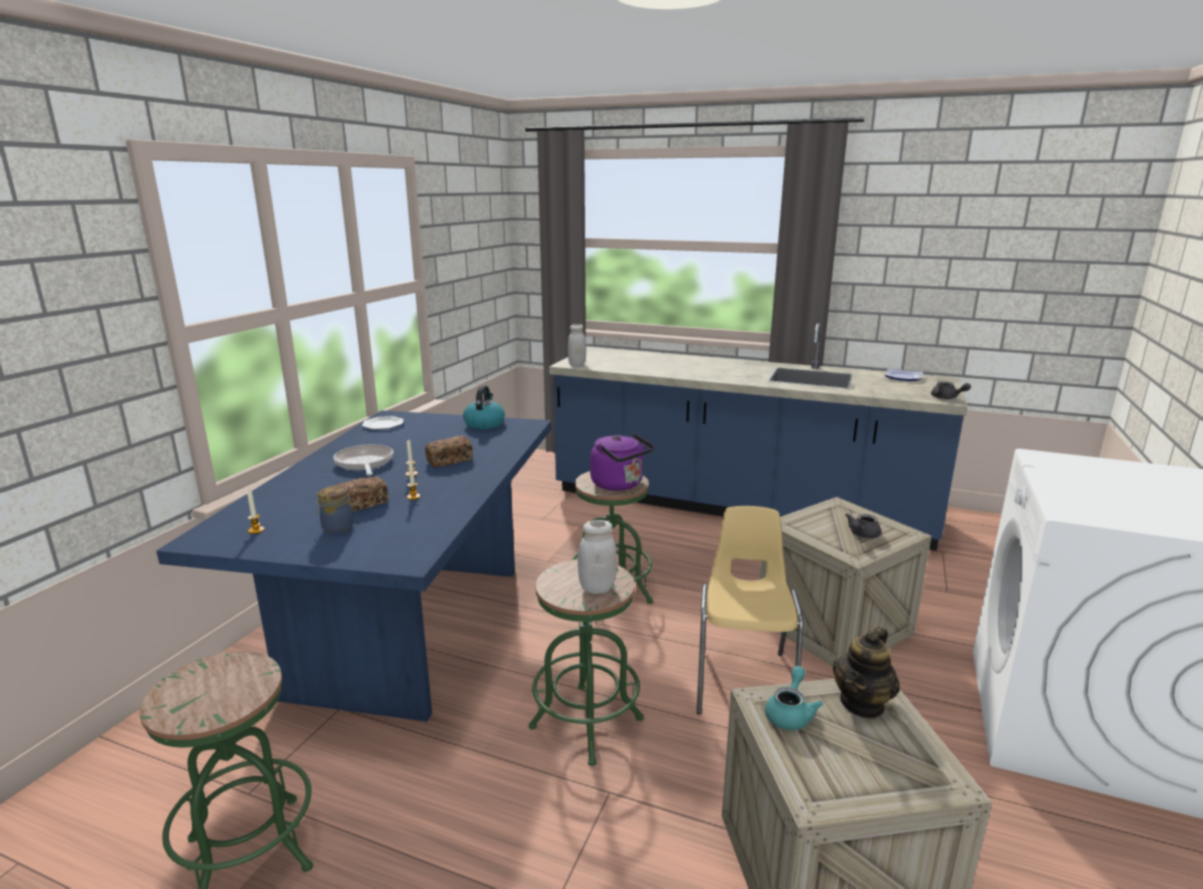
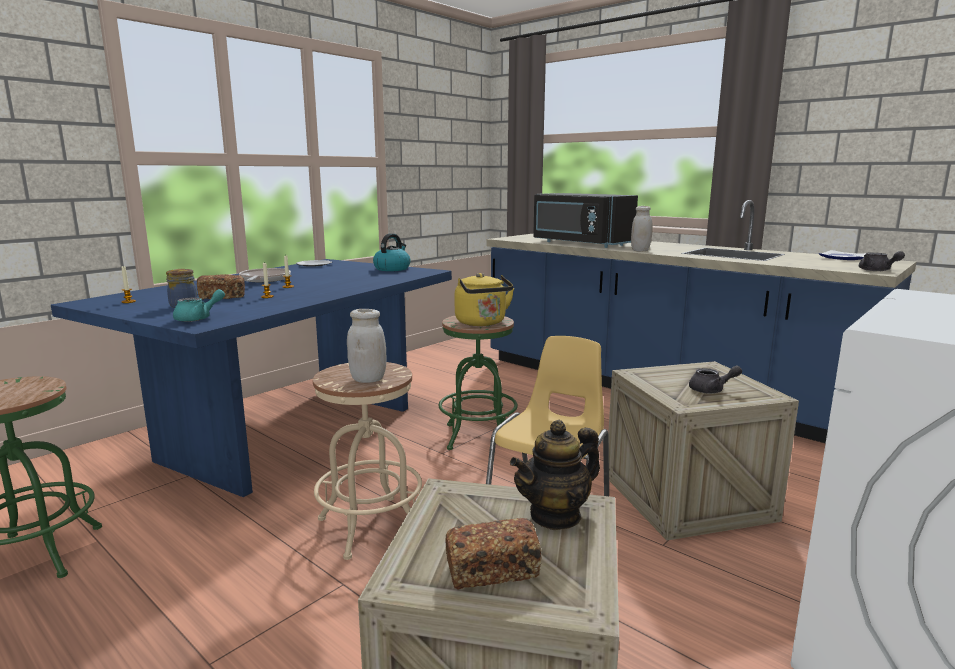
camera: 20 degrees right, 5 degrees down
(449, 461) = (329, 283): bread -> bread (492, 570)
(577, 365) = (511, 239): white jar -> white jar (640, 250)
(586, 723) = (370, 526): green stool -> beige stool
(620, 485) = (482, 323): purple kettle -> yellow kettle
(655, 369) = (579, 244): none -> black microwave
(790, 713) = (465, 507): turquoise teapot -> turquoise teapot (198, 318)
(862, 535) = (711, 390): grey teapot -> grey teapot turned 150 degrees counterclockwise

